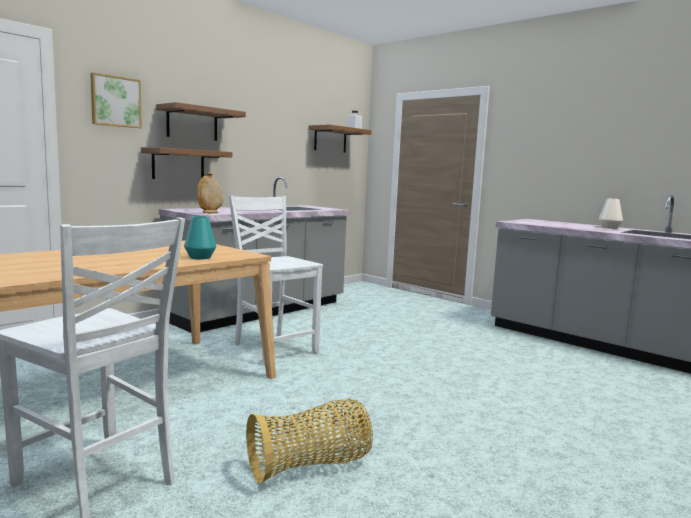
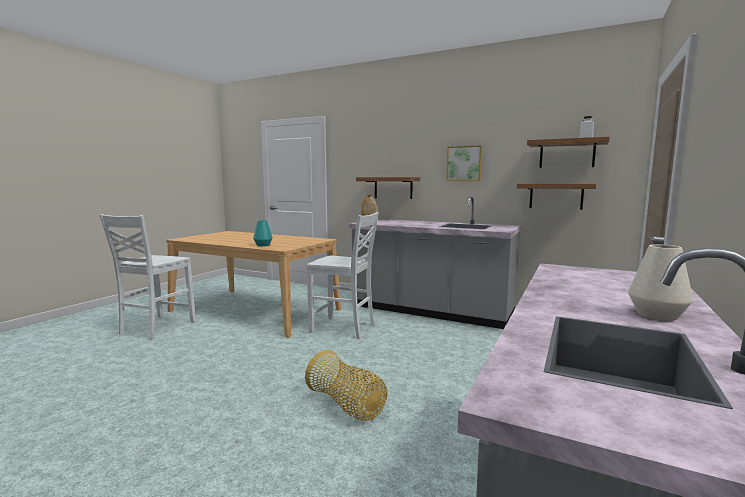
camera: 75 degrees right, 0 degrees up
(115, 101) = (354, 150): picture -> picture (464, 163)
(192, 123) = (404, 157): shelf -> shelf (556, 196)
(274, 348) = (344, 328): white chair -> white chair turned 75 degrees clockwise
(311, 466) = (158, 364): basket -> basket (346, 406)

